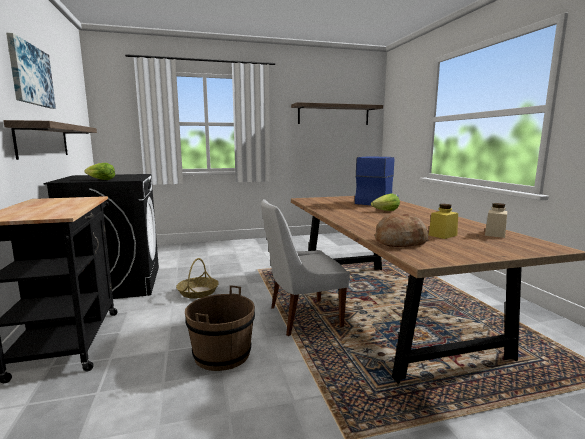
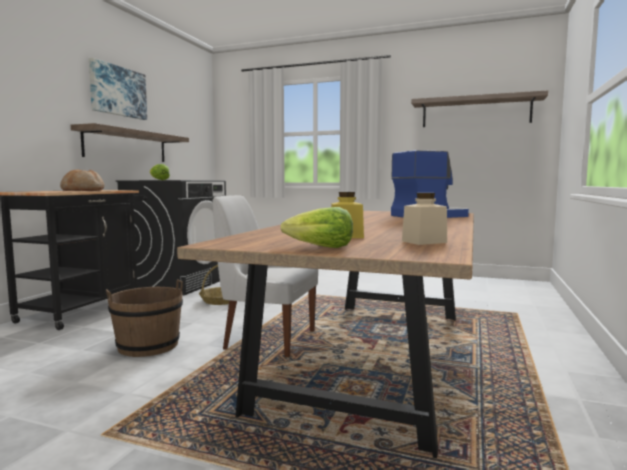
camera: 35 degrees right, 5 degrees down
(386, 211) = (394, 221): lettuce -> lettuce (320, 248)
(400, 242) = (268, 235): bread -> bread (83, 190)

